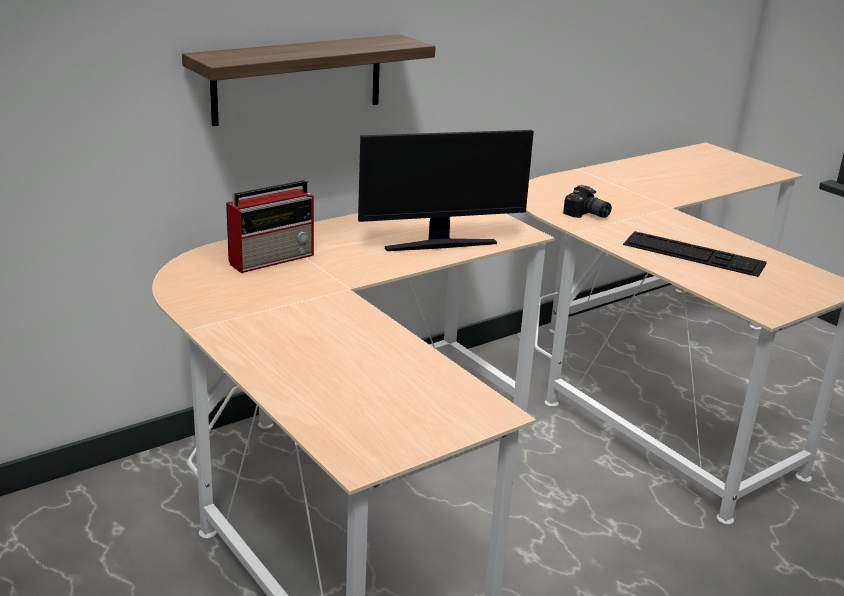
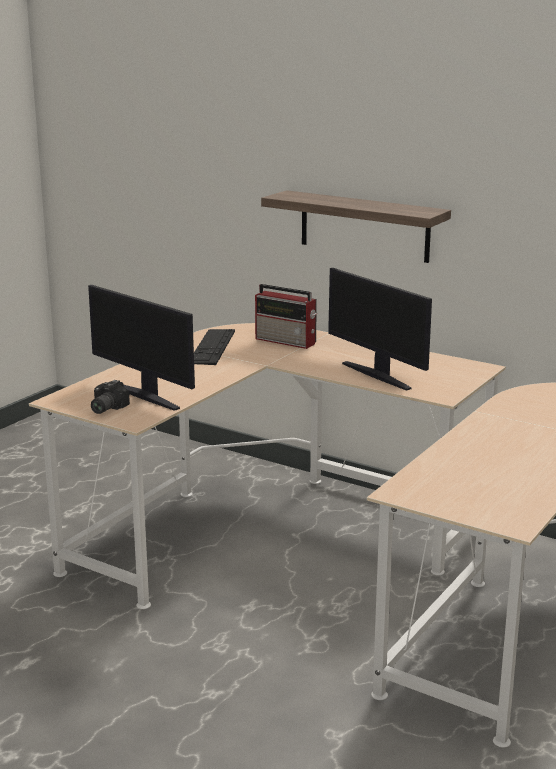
camera: 70 degrees right, 5 degrees down
(398, 386) = (145, 395): none -> monitor
(586, 215) = (528, 411): camera -> camera (105, 408)
(693, 254) = (496, 458): keyboard -> keyboard (212, 346)

